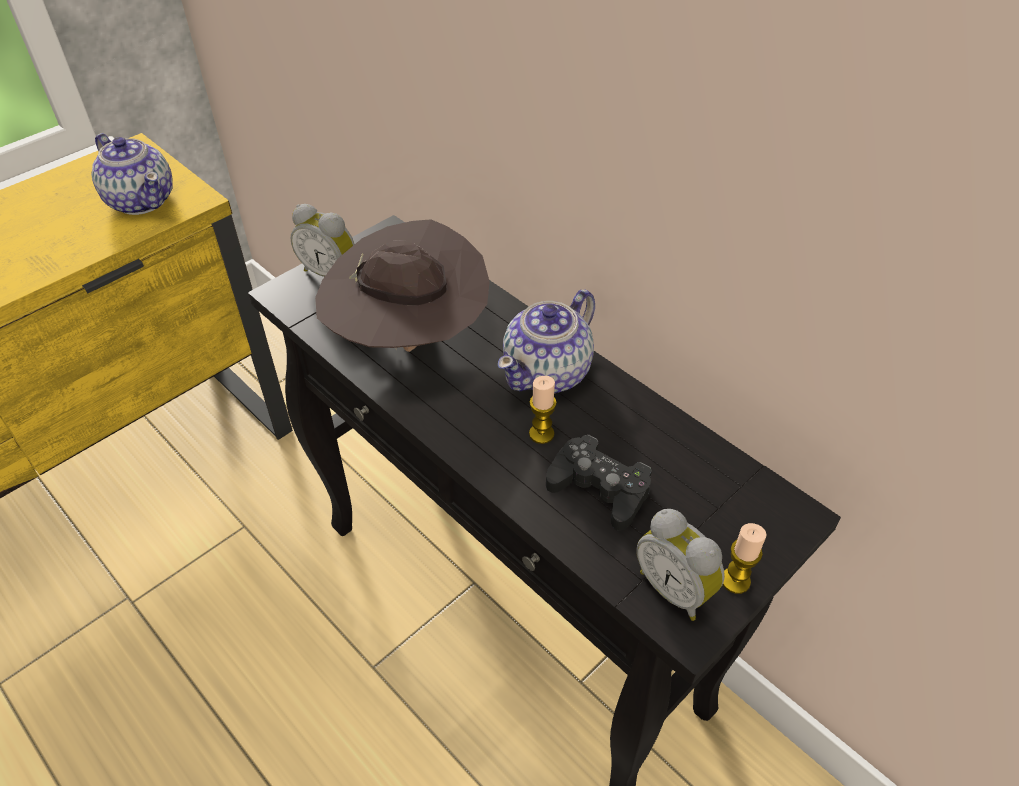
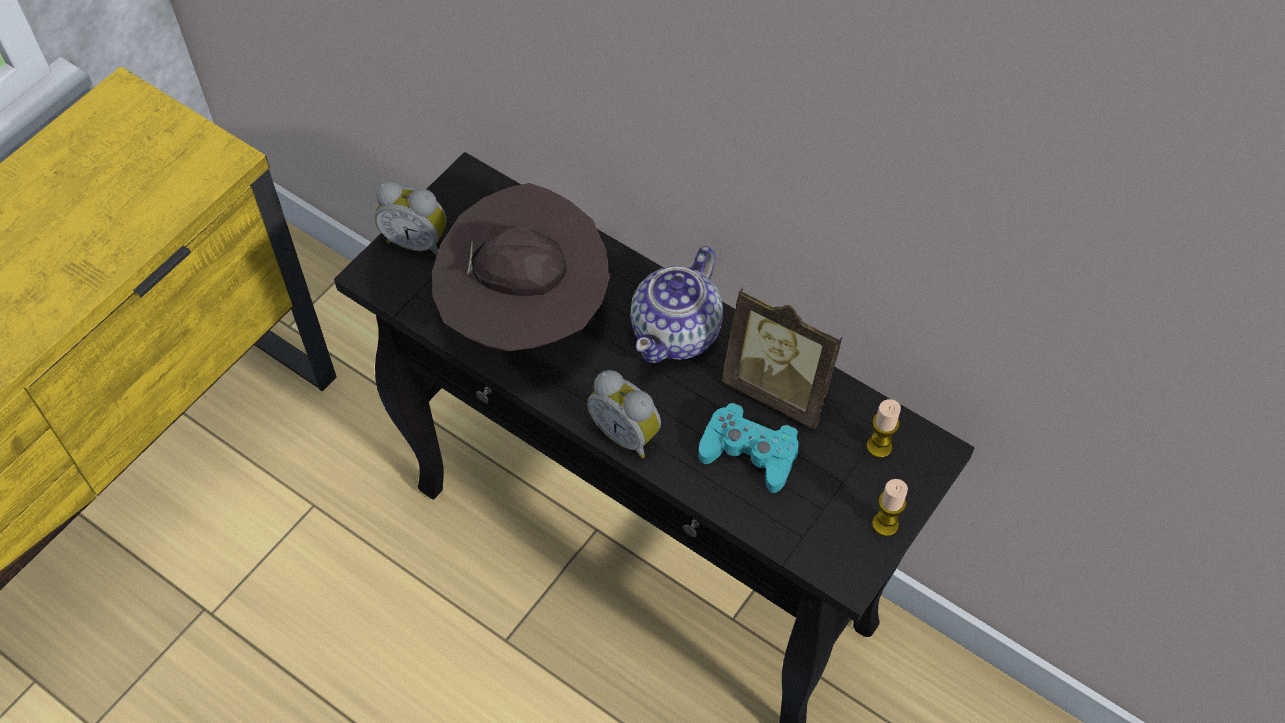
camera: 10 degrees left, 10 degrees up
(141, 200) = (163, 169): teapot -> none
(541, 434) = (684, 403): candle -> candle (879, 446)
(599, 488) = (749, 453): black game controller -> turquoise game controller
(640, 435) = (780, 389): none -> picture frame
(675, 588) = (833, 540): alarm clock -> alarm clock (627, 433)

